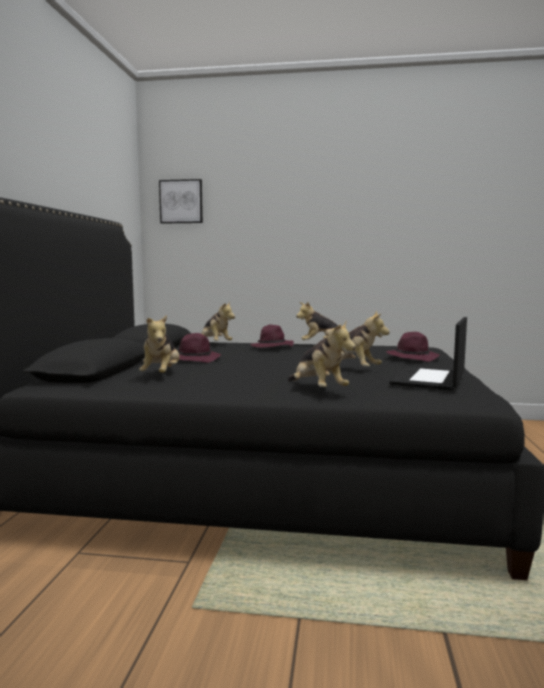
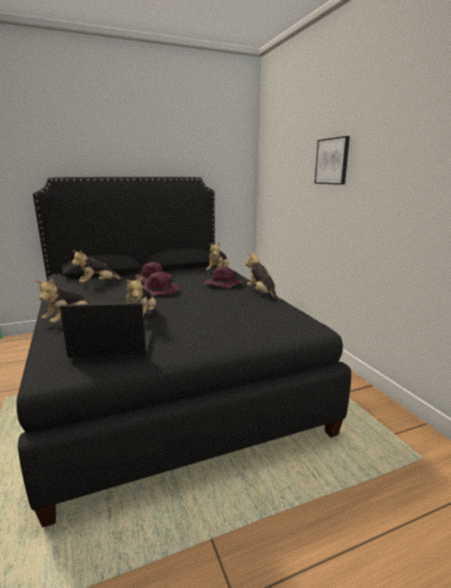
camera: 60 degrees right, 10 degrees up
(181, 201) = (273, 153): picture -> picture (332, 161)
(412, 357) = (230, 329): purple hat -> purple hat (159, 291)

